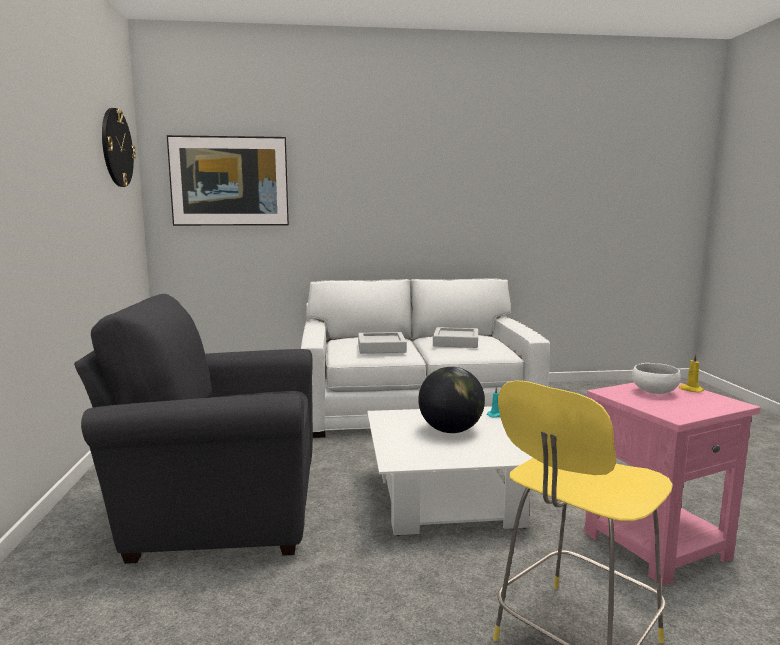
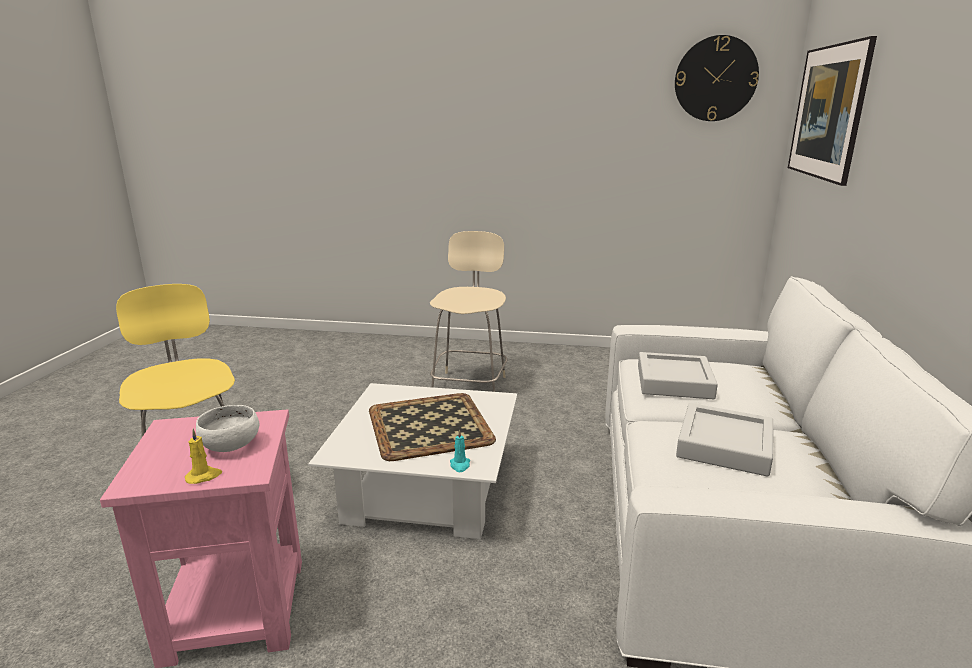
camera: 105 degrees right, 10 degrees up
(218, 510) = (470, 386): grey armchair -> beige stool
(450, 430) = (430, 426): globe -> tray

